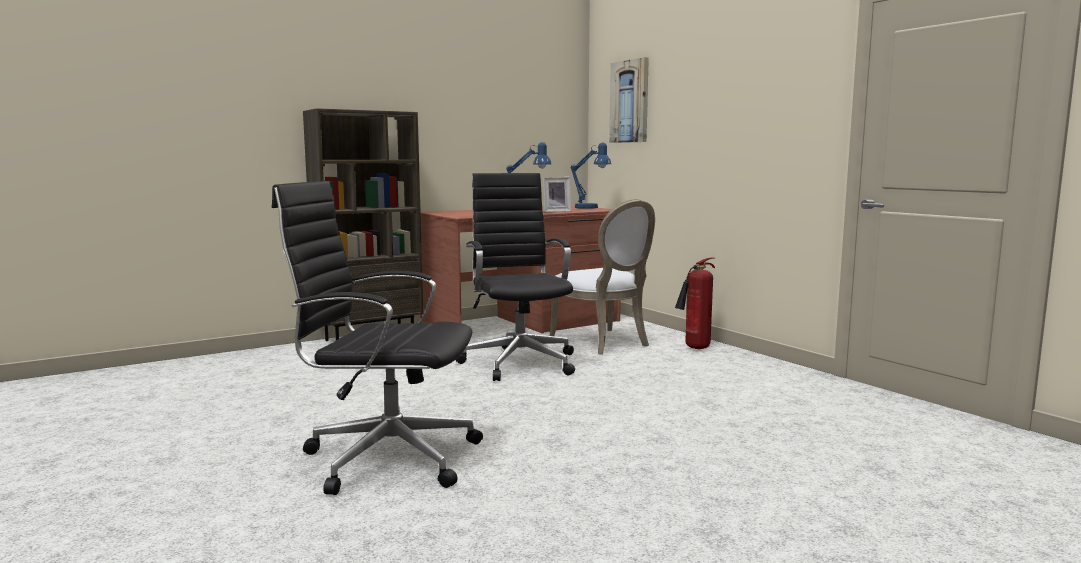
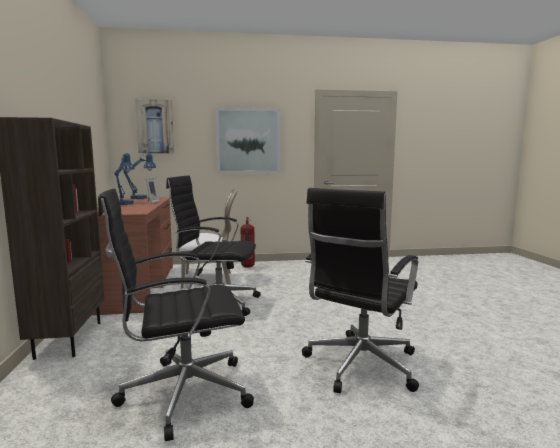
camera: 65 degrees left, 0 degrees up
(285, 393) = (181, 393): none -> black office chair
(737, 116) = (248, 141): none -> picture

